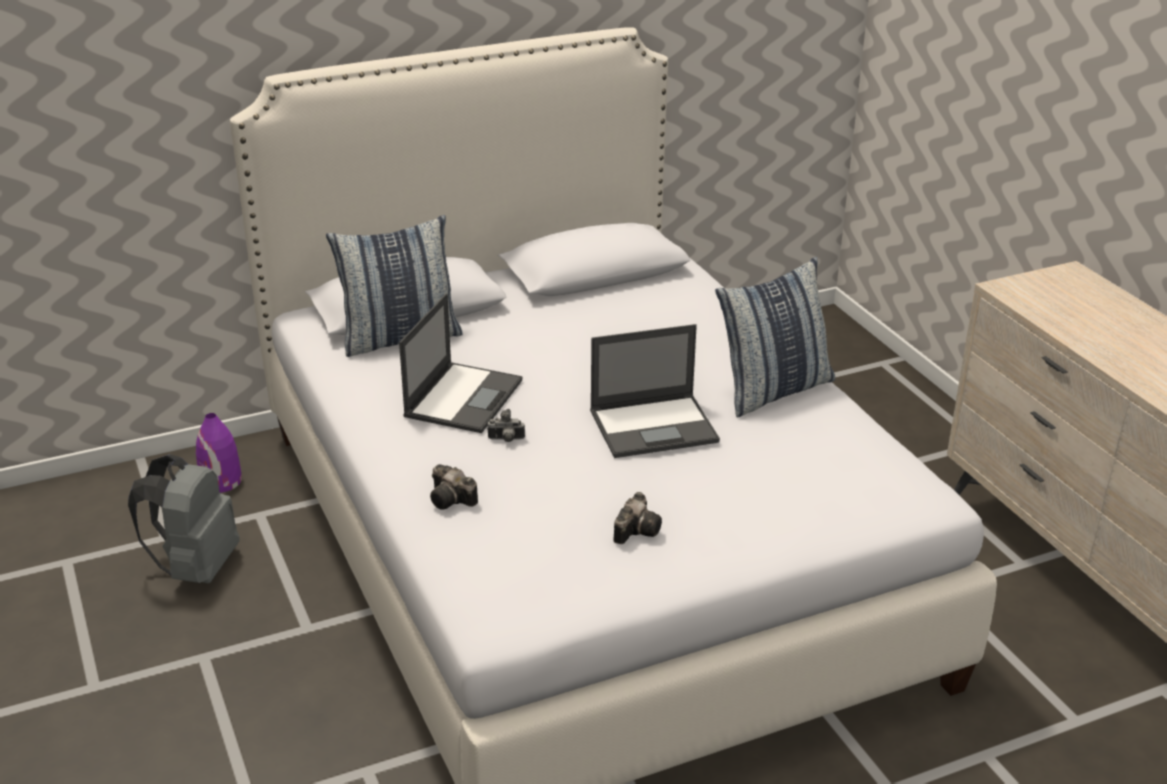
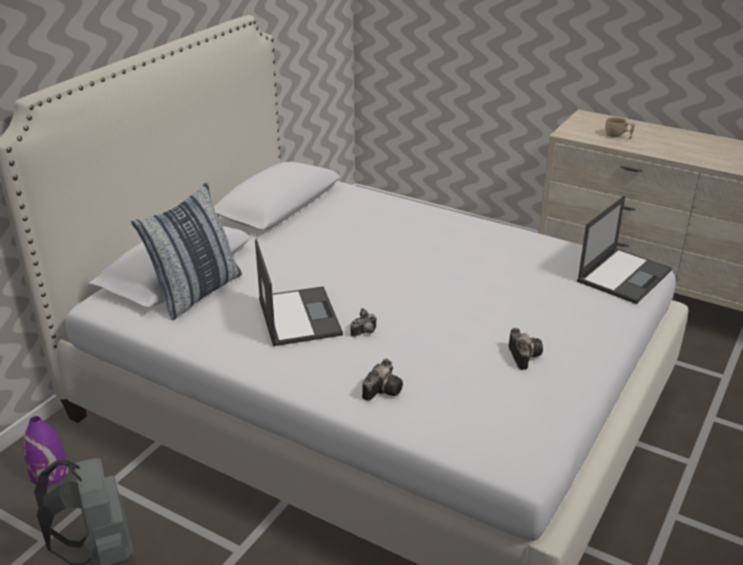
camera: 35 degrees left, 0 degrees up
(452, 500) = (383, 389): camera -> camera turned 60 degrees counterclockwise
(655, 426) = (446, 286): laptop -> laptop (624, 275)
(774, 390) = (482, 239): pillow -> none
(1073, 313) = (618, 136): none -> beige cup

